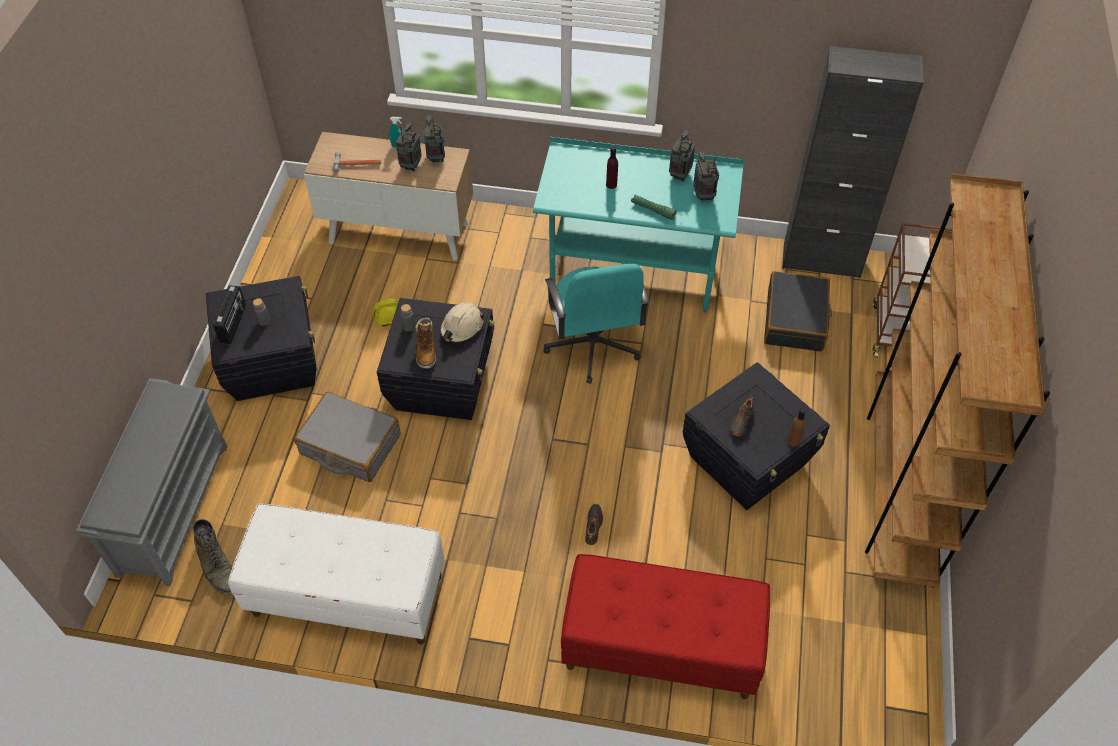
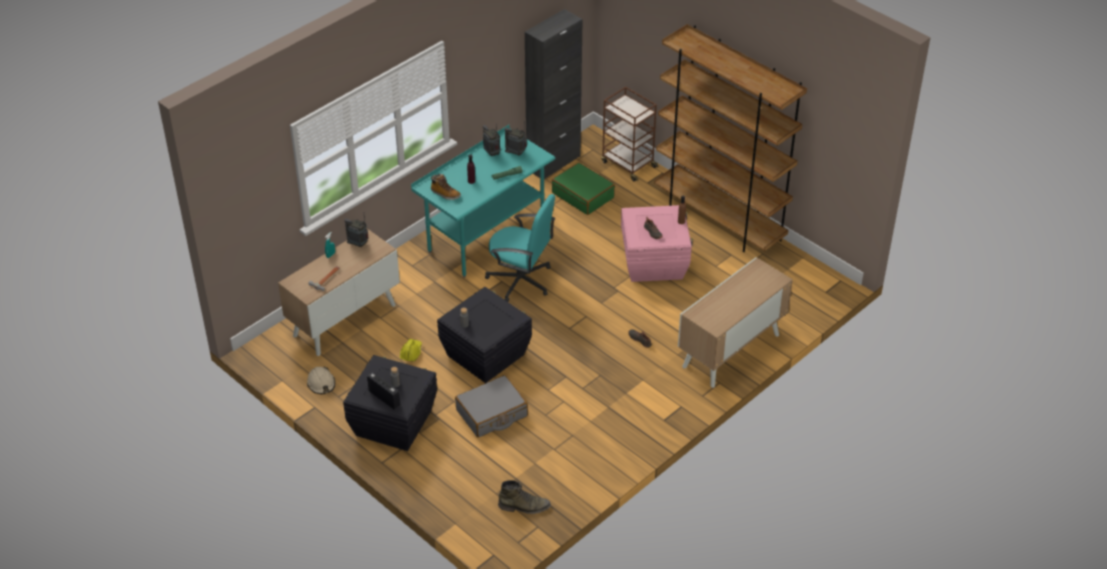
camera: 55 degrees left, 10 degrees down
(173, 507) = (462, 511): grey shoe rack -> none
(347, 596) = (594, 458): white bench -> none
(411, 166) = (353, 257): radio -> none
(426, 351) = (489, 325): boot -> boot (445, 194)
(462, 327) = (487, 304): beige hard hat -> beige hard hat (321, 384)
(660, 647) = (731, 351): red bench -> cabinet
(748, 461) = (654, 262): black storage box -> pink storage box
(795, 320) = (583, 195): black suitcase -> green suitcase

